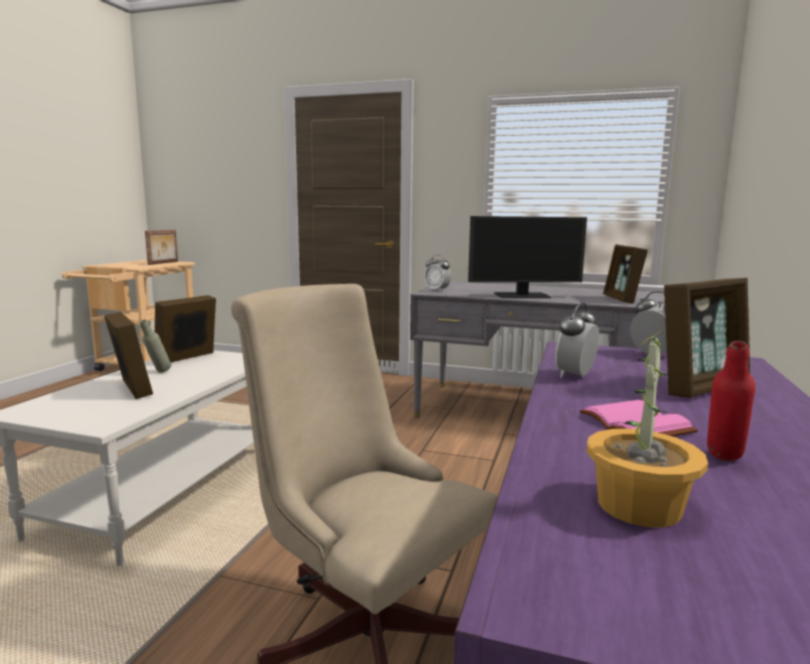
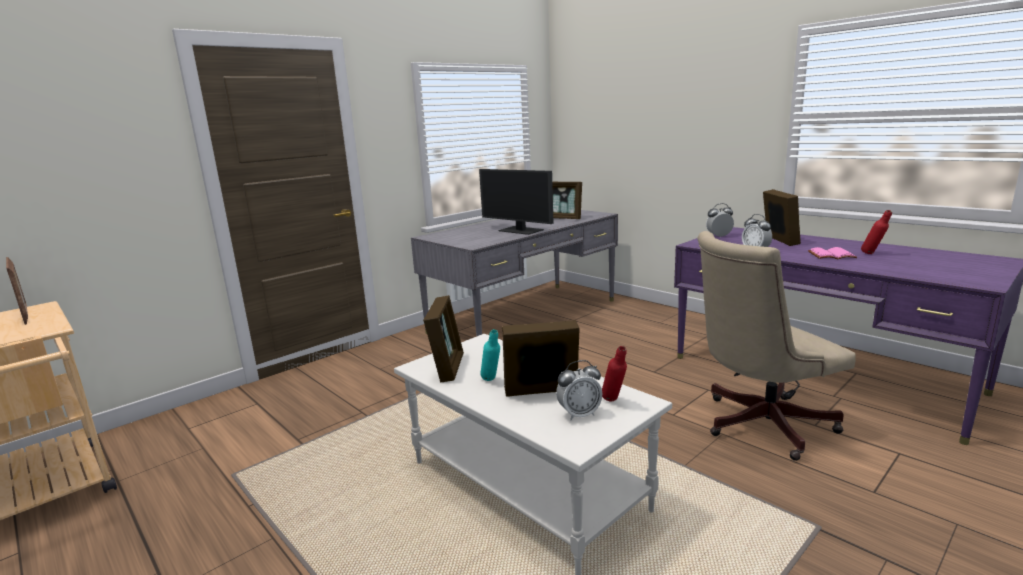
camera: 60 degrees left, 5 degrees up
(104, 414) = (614, 402): none -> red bottle
(158, 372) = (492, 381): grey bottle -> turquoise bottle
(187, 358) = (447, 368): picture frame -> picture frame turned 150 degrees counterclockwise
(437, 290) = (465, 243): alarm clock -> alarm clock (579, 414)
(522, 295) = (521, 230): monitor -> monitor turned 105 degrees clockwise
(640, 506) = (916, 267): potted plant -> none

